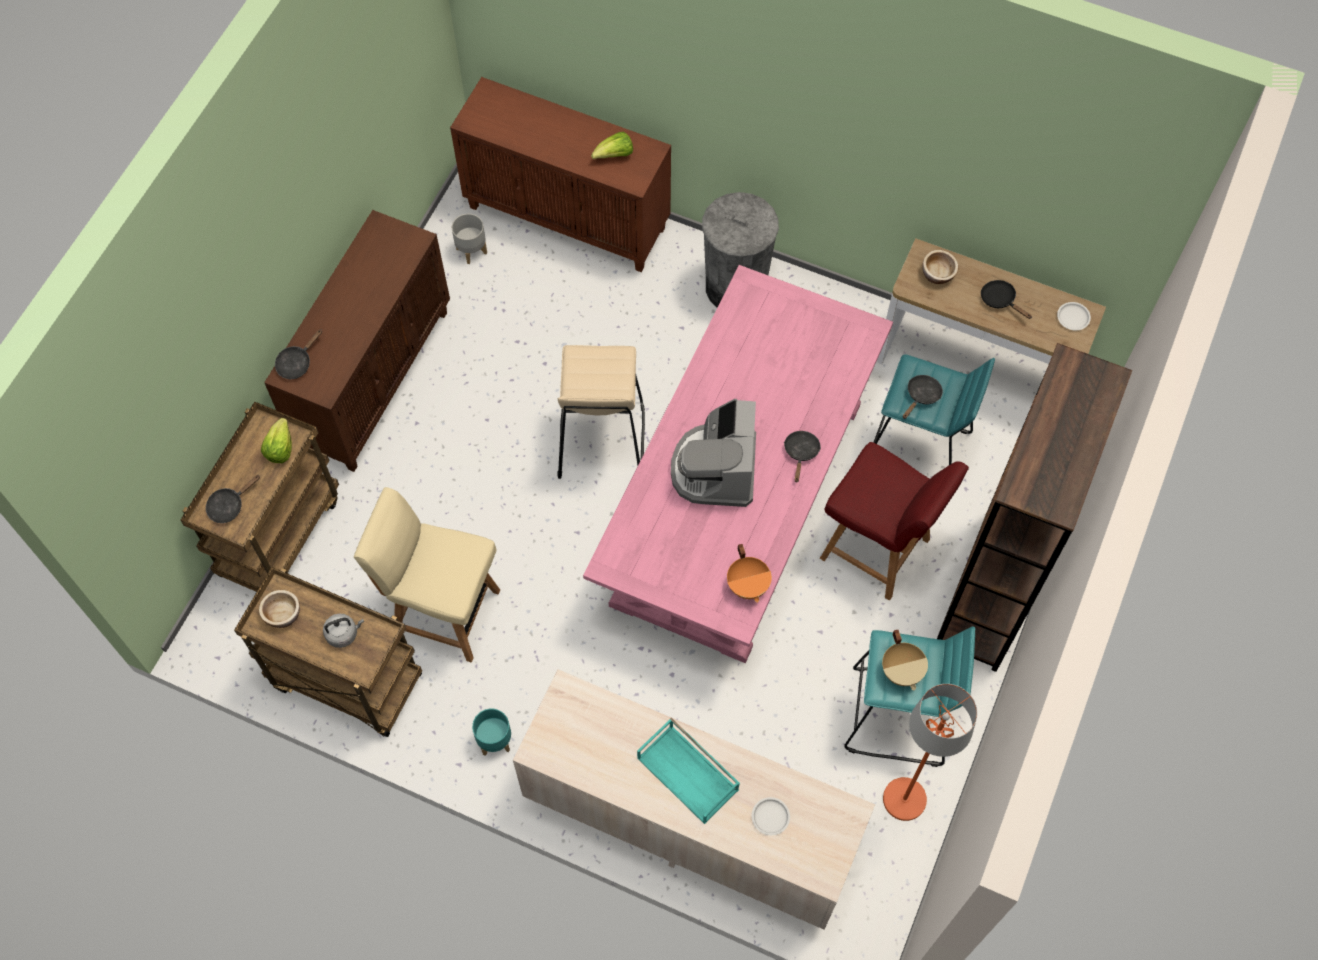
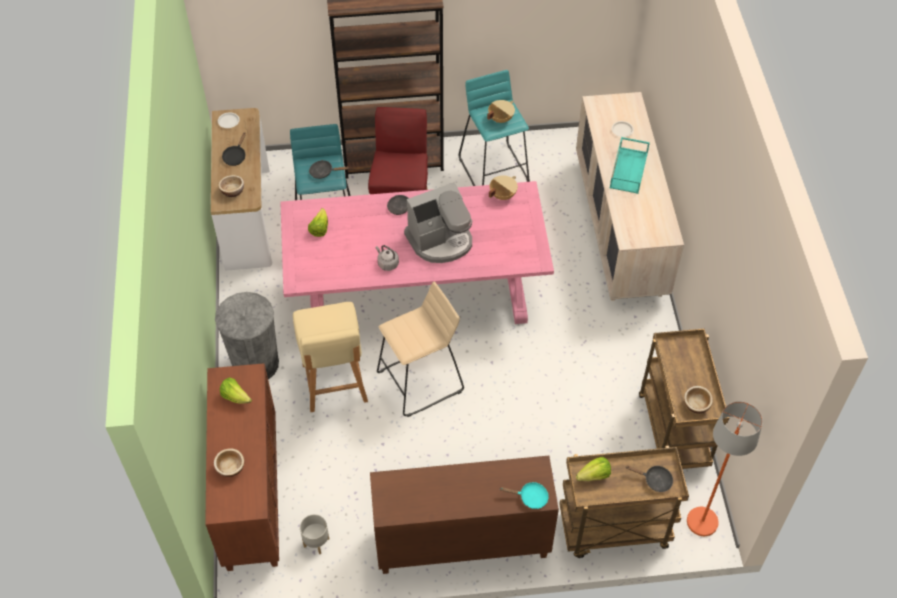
camera: 120 degrees left, 10 degrees down
(296, 363) = (530, 497): black frying pan -> turquoise frying pan
(344, 633) = (681, 365): grey kettle -> grey kettle (387, 263)
(444, 612) = (593, 403): beige chair -> beige chair (335, 384)
(495, 741) = (647, 336): turquoise planter -> none
(530, 119) = (230, 468): none -> bowl
(748, 585) = (502, 195): orange cooking pot -> beige cooking pot
(819, 344) = (319, 229): none -> lettuce
(904, 799) = (537, 151): orange floor lamp -> orange floor lamp (702, 522)

